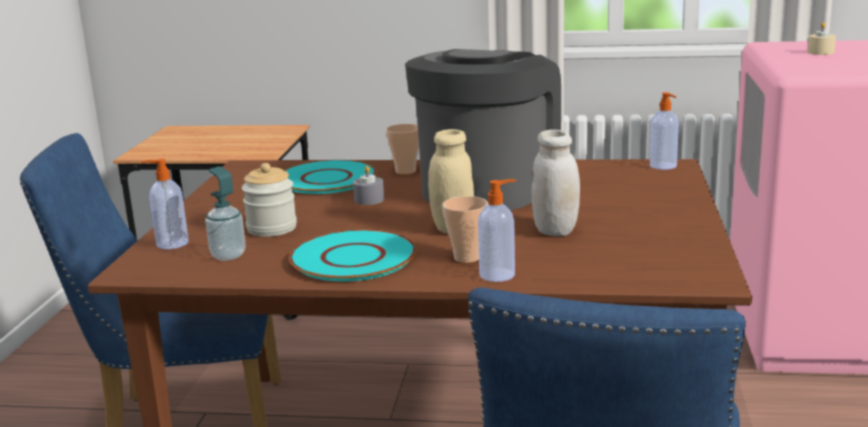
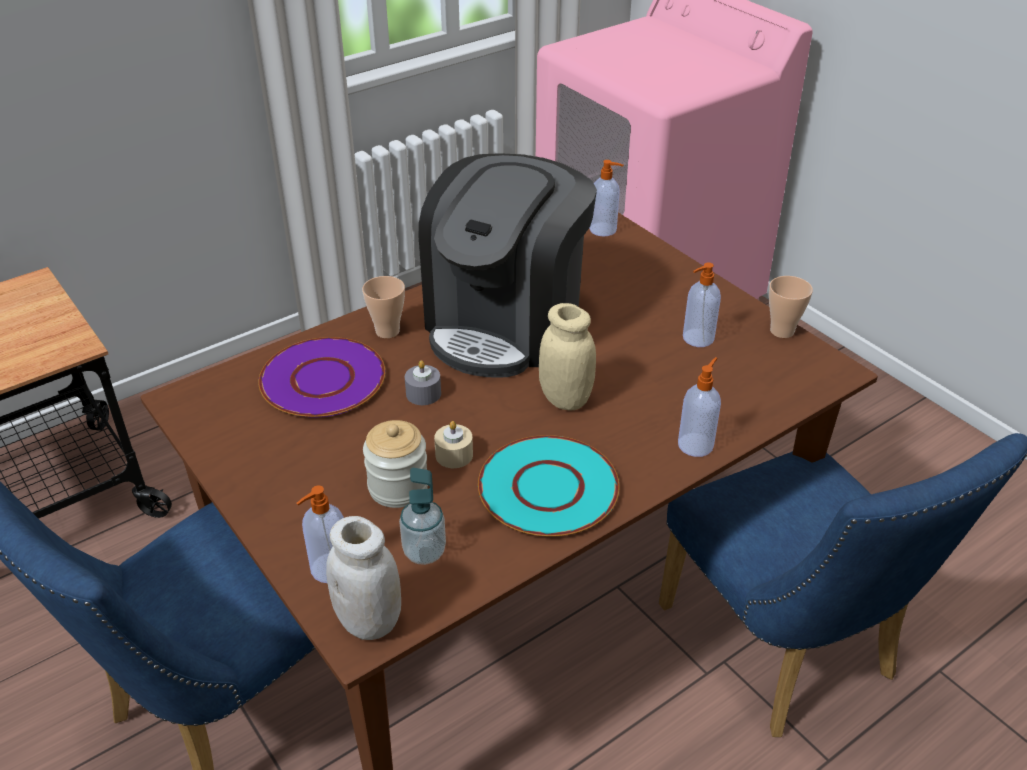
camera: 45 degrees left, 20 degrees up
(327, 179) = (322, 379): turquoise plate -> purple plate
(467, 258) = (640, 435): cup -> cup (782, 331)
(488, 188) = (506, 324): coffee machine -> coffee machine turned 135 degrees counterclockwise
(555, 230) = (650, 361): white jar -> white jar (369, 621)
(619, 231) = (697, 338): none -> soap dispenser
(820, 52) = (630, 53): beige candle -> beige candle (454, 455)

